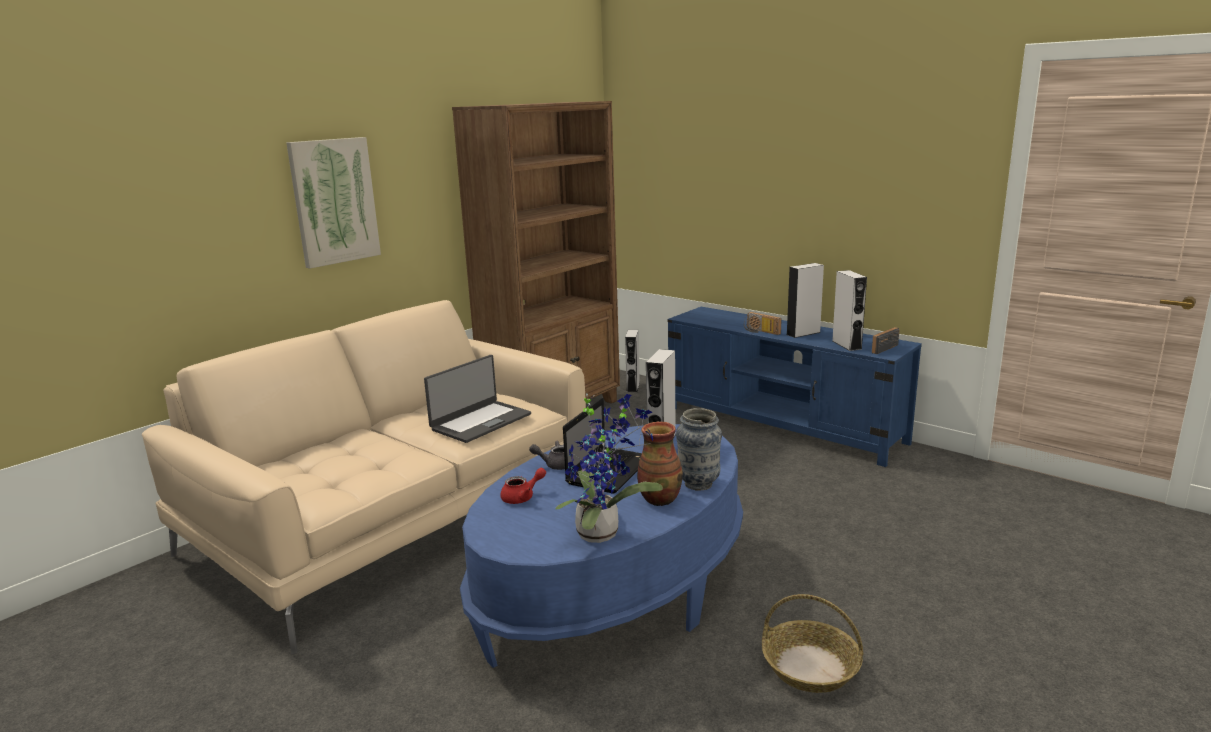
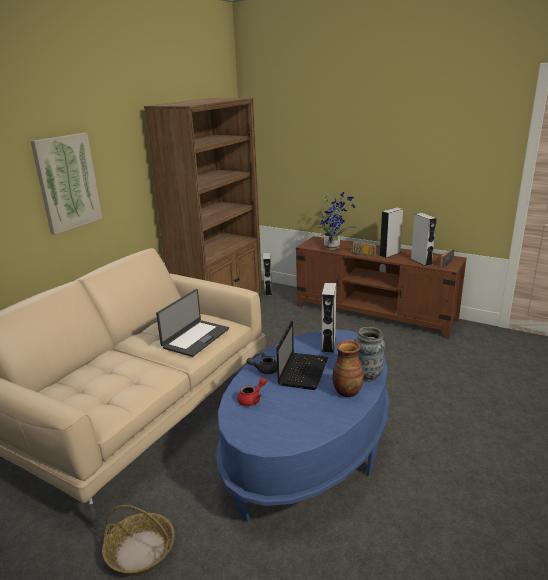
camera: 10 degrees left, 5 degrees up
(603, 532) = (320, 423): potted plant -> potted plant (333, 247)
(782, 425) = (375, 313): blue tv stand -> brown tv stand
(809, 667) = (453, 492): basket -> basket (140, 551)

